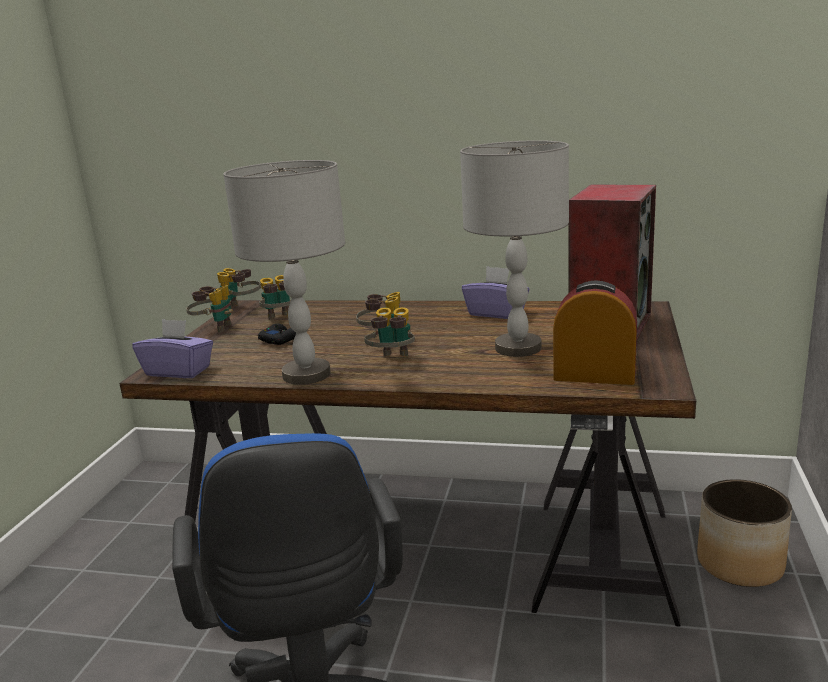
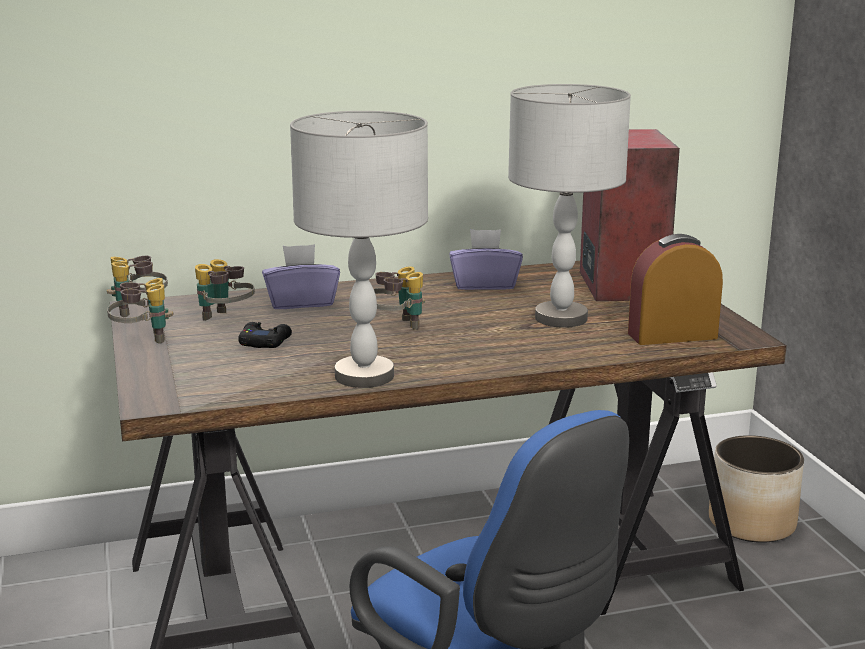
camera: 30 degrees left, 0 degrees up
(178, 371) = (185, 395): purple tissue box -> purple tissue box (301, 302)
(393, 361) = (444, 348): binoculars -> none

